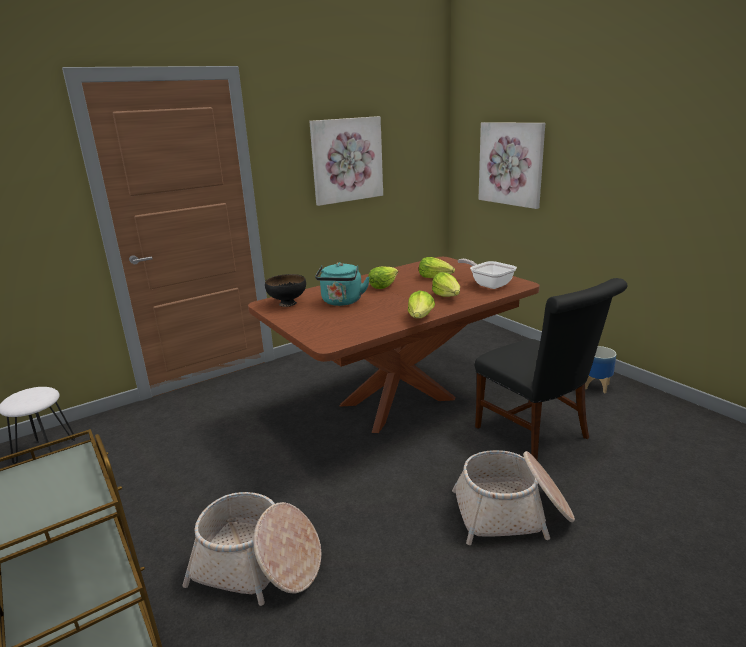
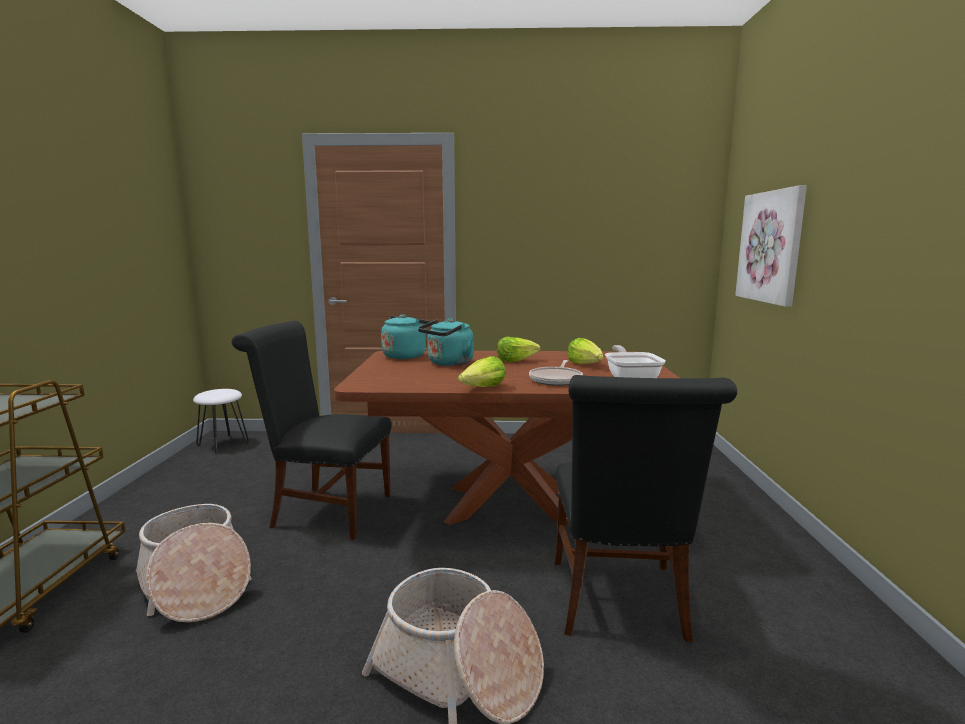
camera: 35 degrees right, 10 degrees down
(267, 464) = (325, 510): none -> black chair
(287, 303) = (406, 356): black bowl -> turquoise kettle
(346, 160) = (568, 234): picture -> none
(447, 296) = (556, 380): lettuce -> frying pan
(596, 386) = (798, 586): planter -> none

